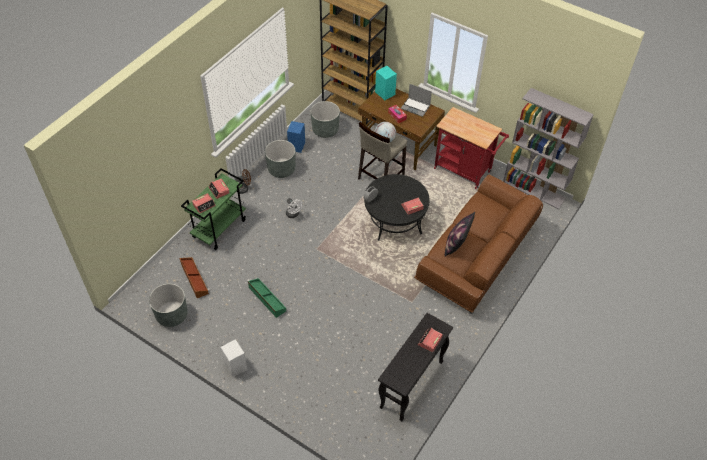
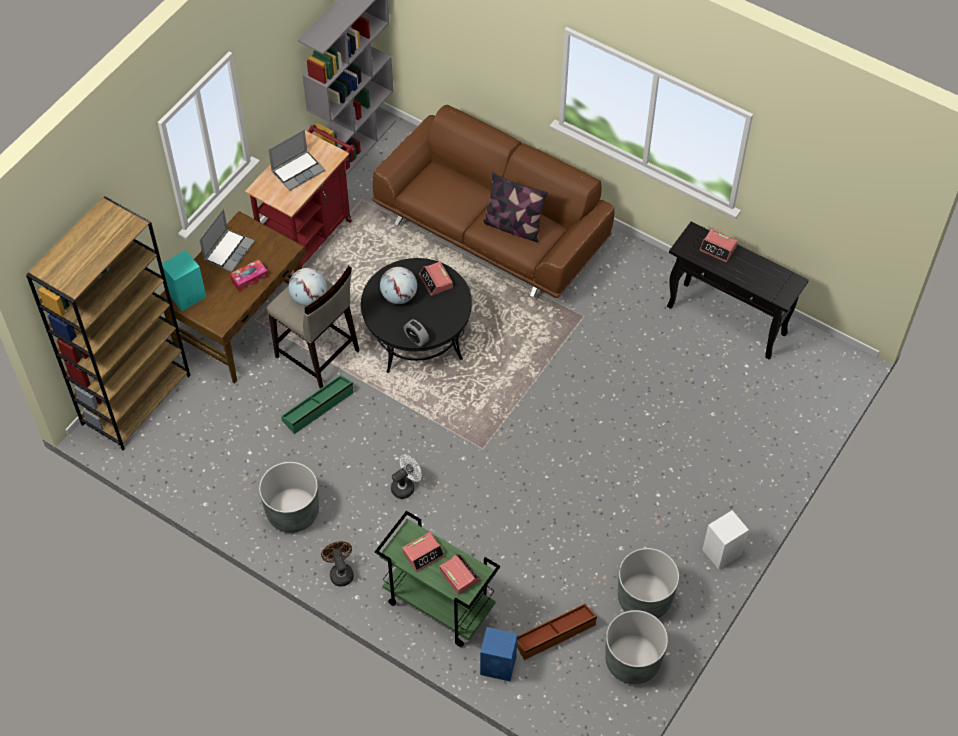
camera: 90 degrees left, 5 degrees up
(266, 299) = (591, 516): green storage box -> green storage box (318, 407)
(296, 146) = (233, 490): blue speaker -> blue speaker (499, 666)
(325, 130) = (191, 443): grey planter -> grey planter (644, 598)
(400, 190) = (399, 296): none -> globe
(470, 127) = (298, 170): none -> laptop

